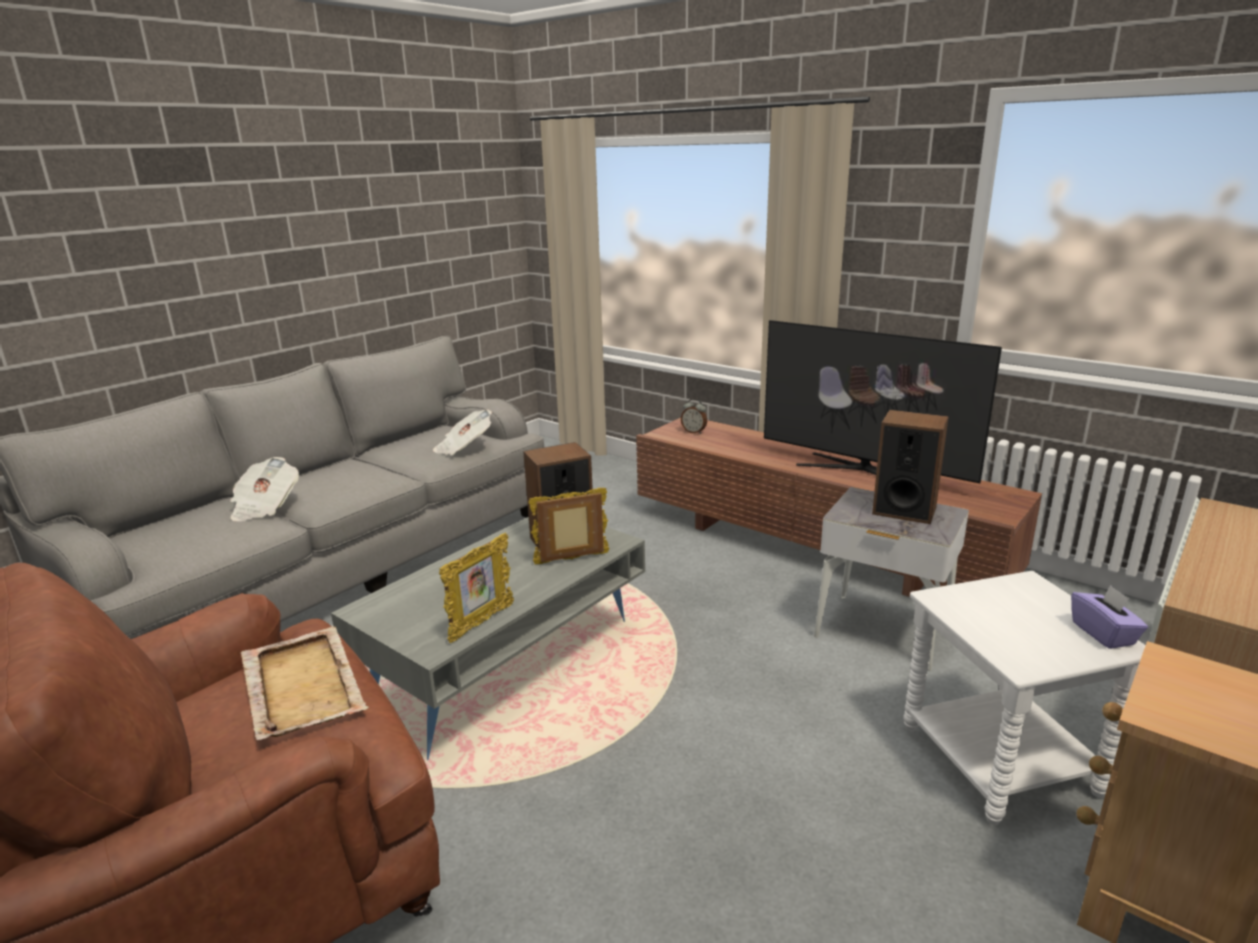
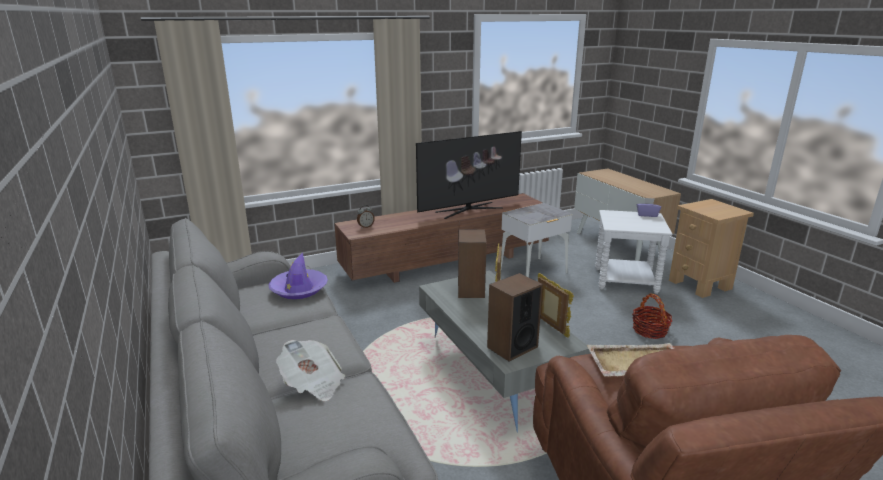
camera: 65 degrees left, 0 degrees up
(464, 448) = (299, 289): newspaper -> purple hat
(786, 831) = (650, 330): none -> basket
(904, 510) = (535, 211): speaker -> speaker (512, 347)

